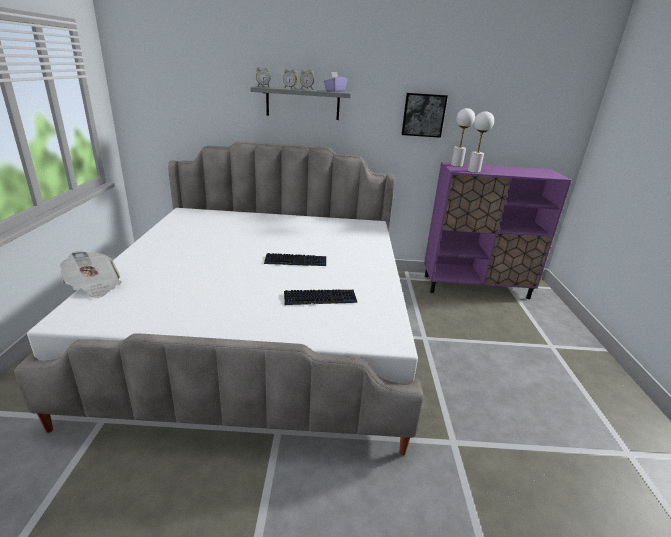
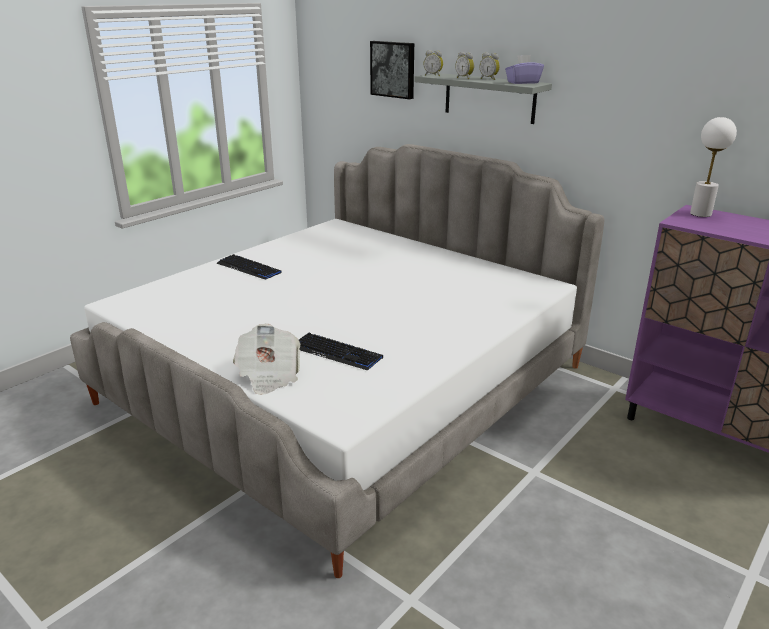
camera: 40 degrees right, 0 degrees up
(94, 286) = (167, 281): newspaper -> newspaper (269, 375)
(295, 261) = (372, 306): keyboard -> keyboard (249, 268)
(423, 115) = (662, 124): picture -> picture (393, 69)
(473, 171) = (710, 227): white table lamp -> none

